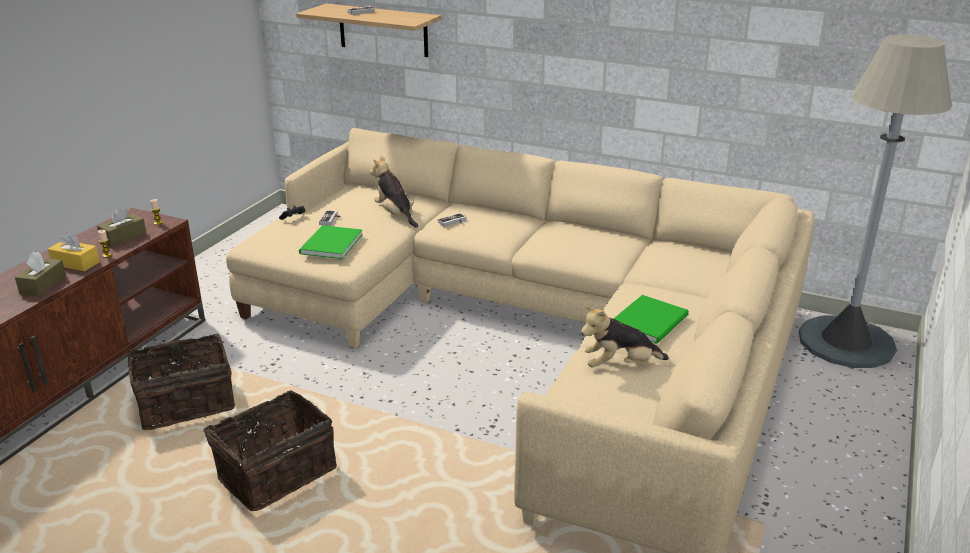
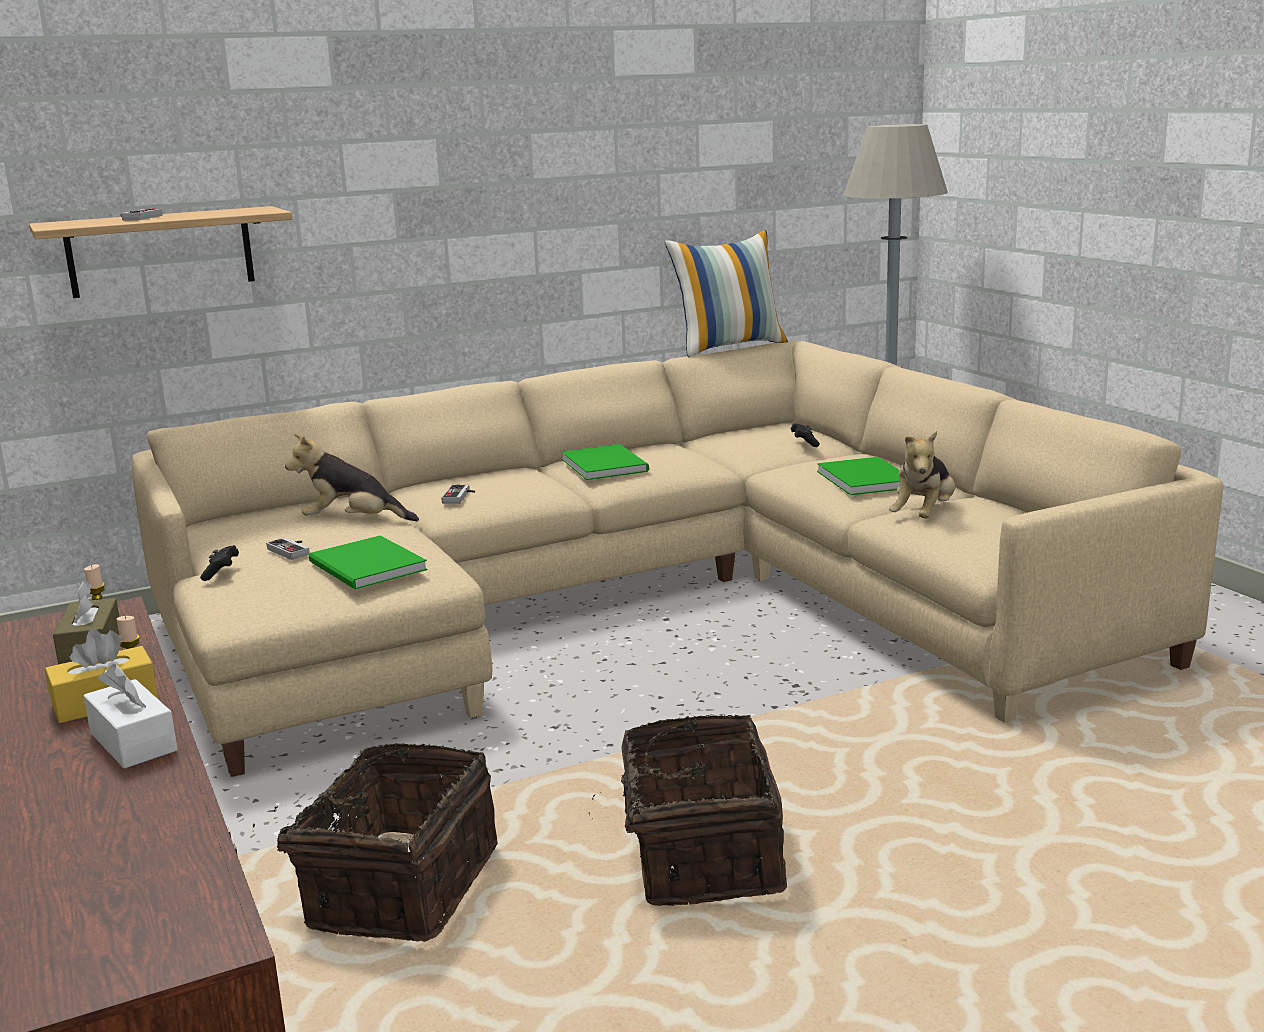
camera: 50 degrees left, 10 degrees down
(43, 285) = (133, 742): brown tissue box -> white tissue box
(559, 235) = (605, 464): none -> green book
(694, 276) = (804, 443): none -> black game controller
(730, 182) = (728, 346): none -> pillow

